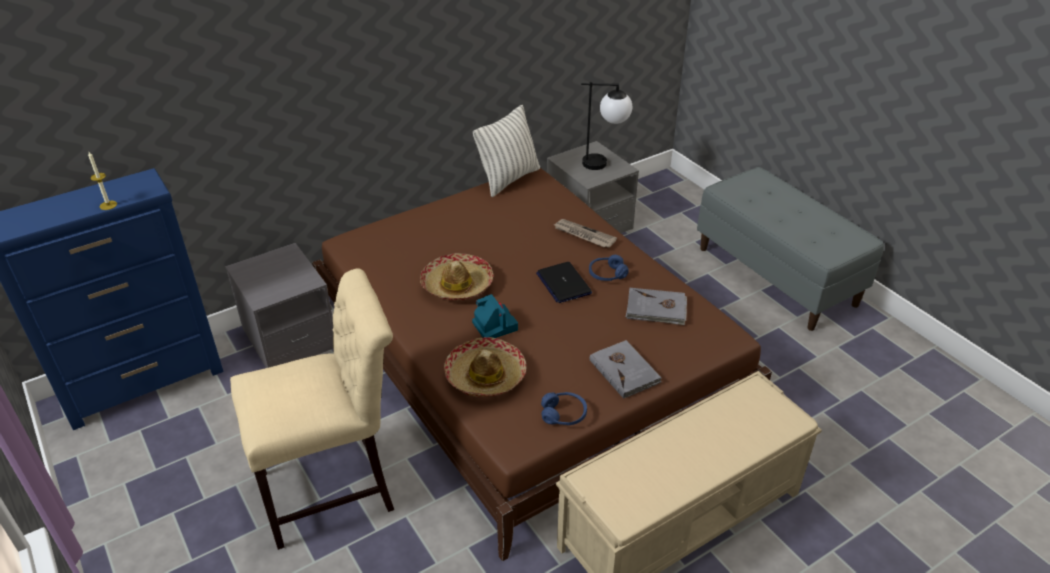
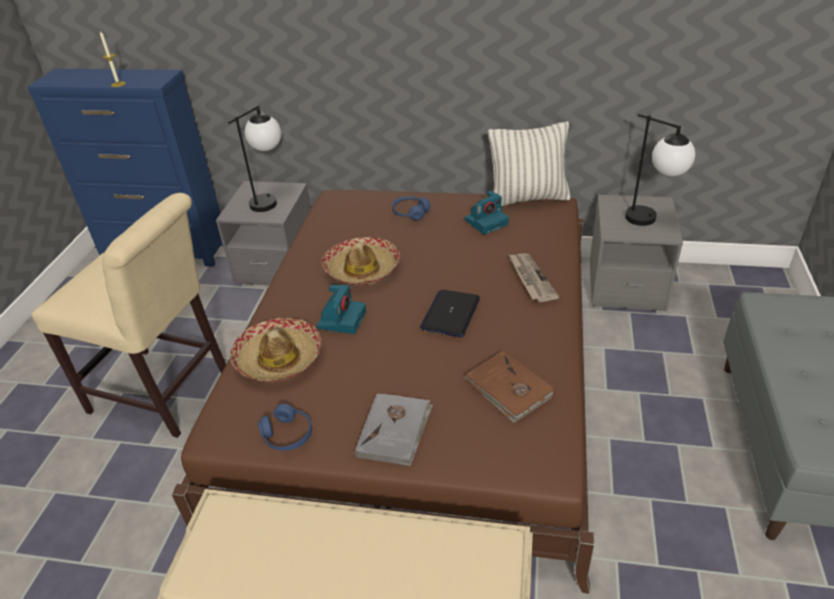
camera: 45 degrees right, 0 degrees up
(282, 270) = (270, 199): none -> table lamp
(503, 209) = (486, 221): none -> camera
(607, 274) = (506, 328): blue headphones -> blue headphones (410, 213)
(656, 309) = (508, 389): grey book -> brown book

